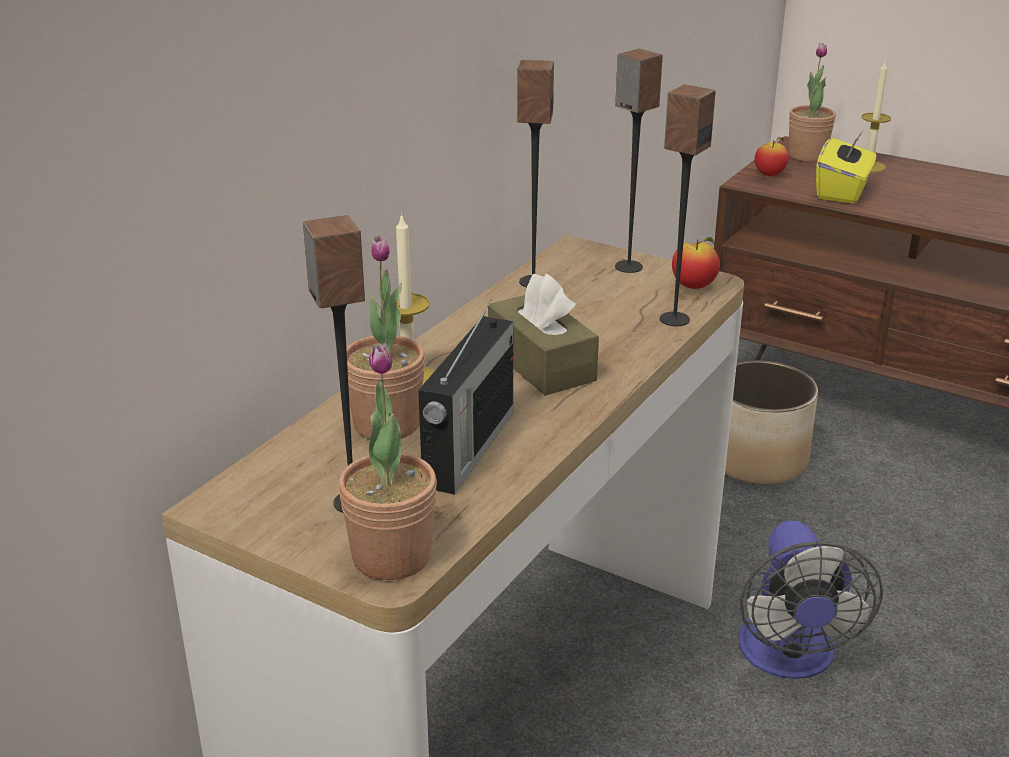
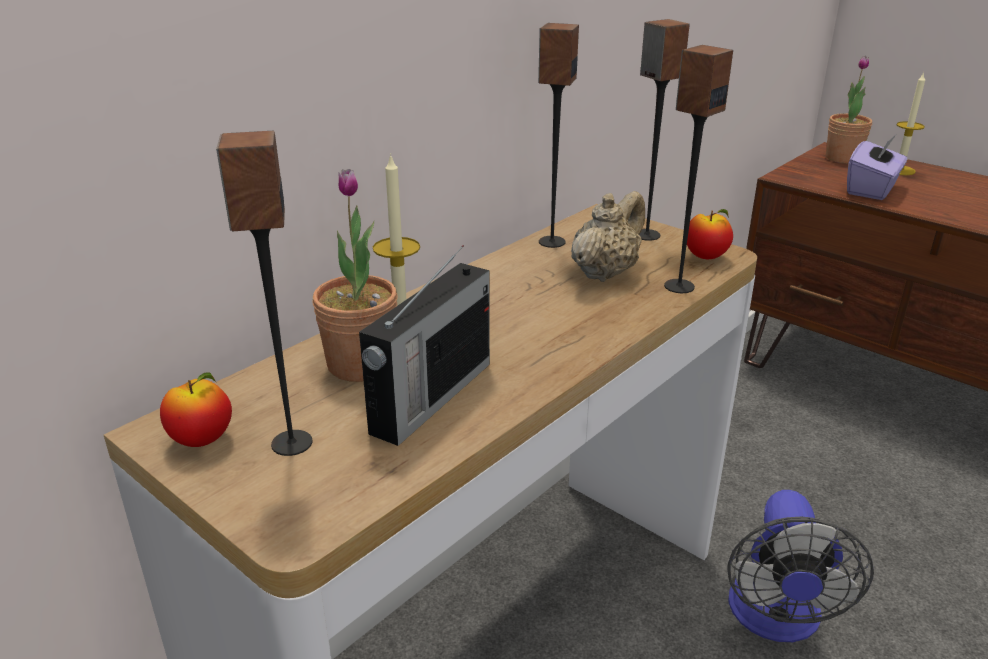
camera: 10 degrees right, 0 degrees up
(391, 557) = (304, 510): potted plant -> none
(541, 363) = (534, 318): brown tissue box -> none
(598, 311) = (605, 273): none -> beige teapot
(757, 459) = (771, 423): planter -> none
(769, 175) = (805, 172): apple -> apple (202, 440)
(842, 192) = (872, 189): yellow tissue box -> purple tissue box

